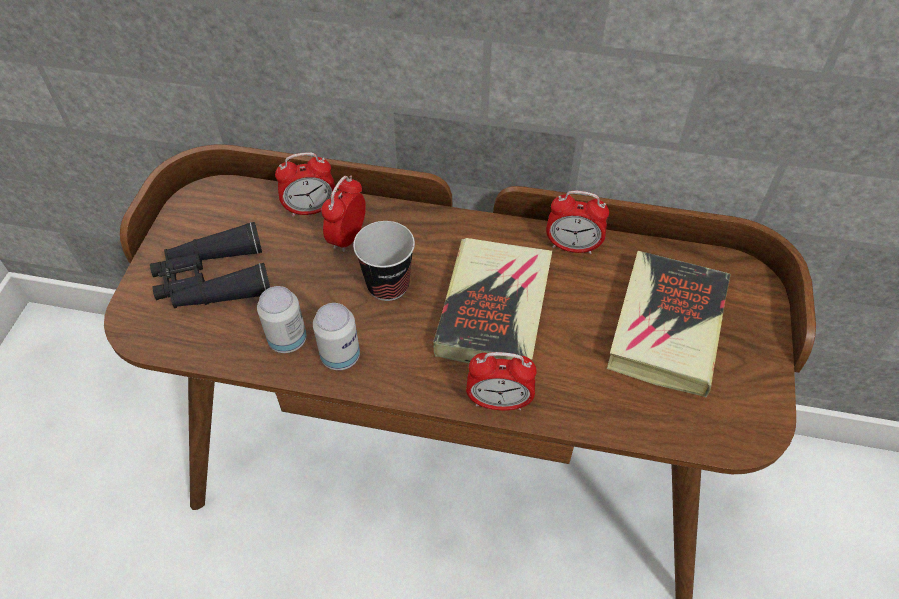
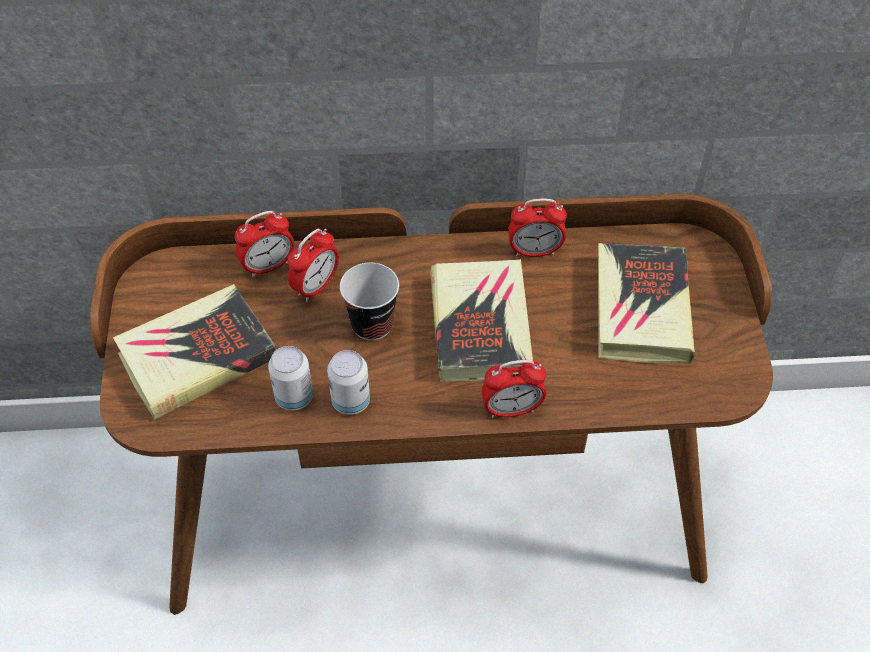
camera: 15 degrees left, 0 degrees up
(213, 280) = (197, 356): black binoculars -> book
(347, 237) = (316, 287): alarm clock -> alarm clock turned 150 degrees counterclockwise

